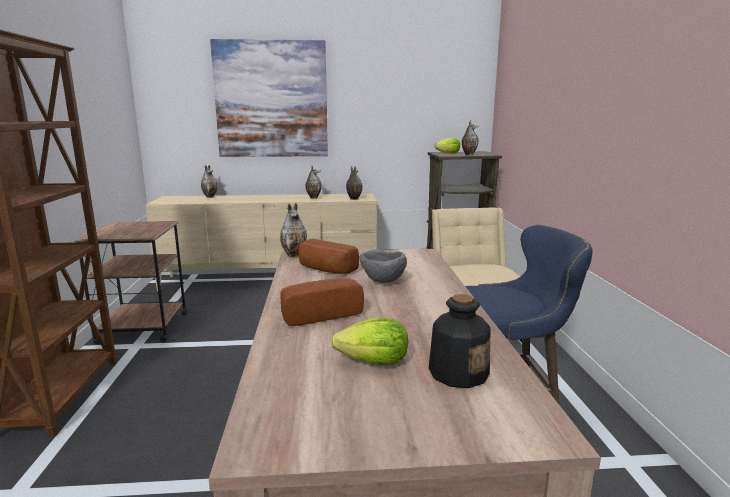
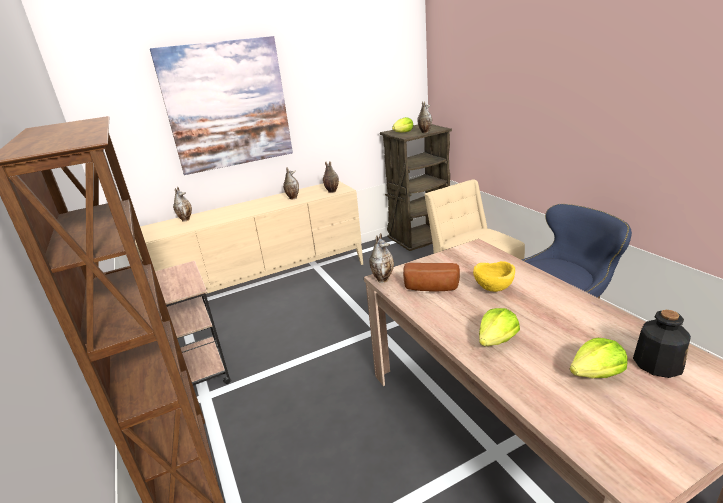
camera: 20 degrees left, 10 degrees up
(319, 314) = (497, 340): bread -> lettuce
(382, 282) = (493, 290): grey bowl -> yellow bowl

